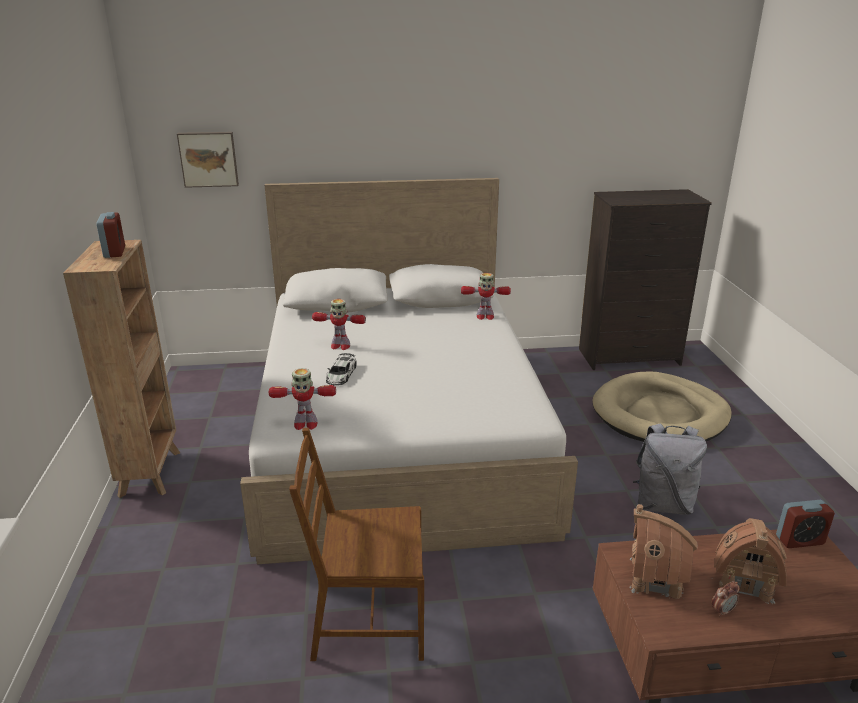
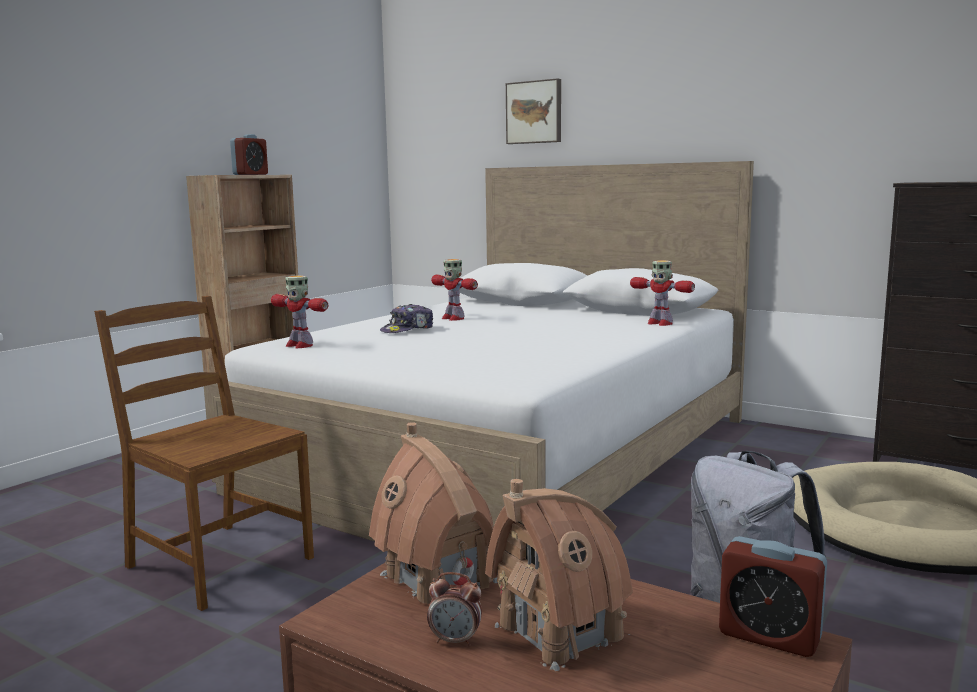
camera: 40 degrees right, 15 degrees down
(208, 159) = (445, 143): picture -> picture (534, 112)
(341, 374) = (408, 330): toy car -> cap

